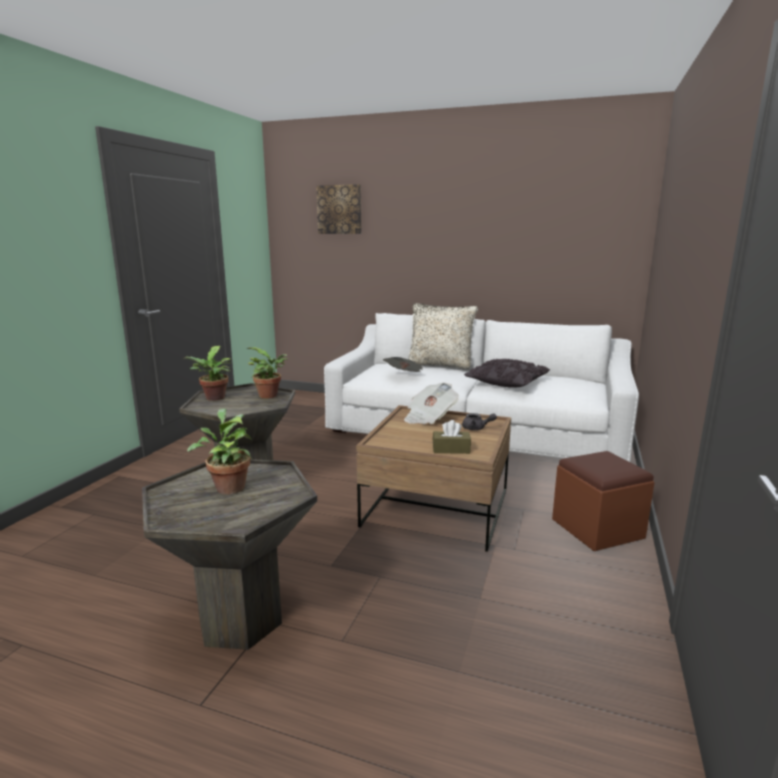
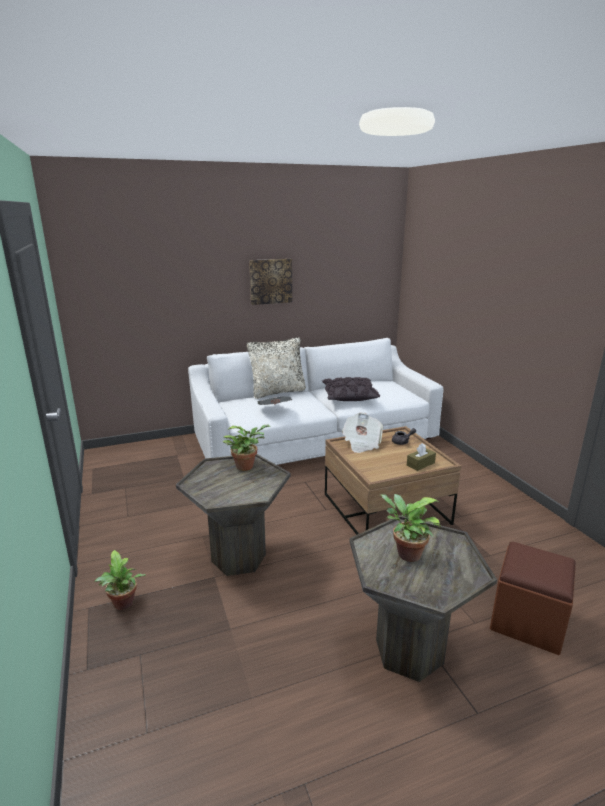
camera: 40 degrees left, 5 degrees up
(214, 398) = (206, 487): potted plant -> potted plant (124, 605)
(339, 209) = (144, 256): picture -> picture (270, 281)
(597, 529) = (475, 483): brown ottoman -> brown ottoman (527, 621)

